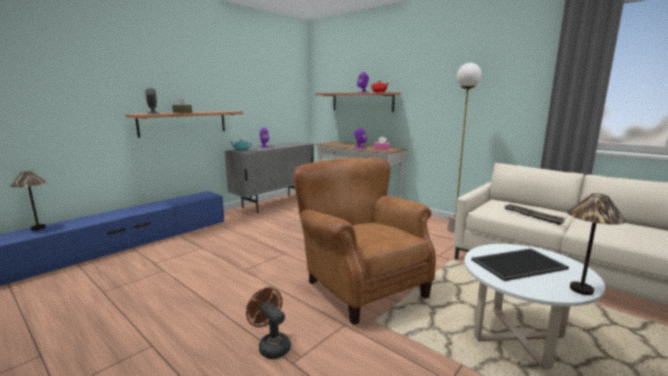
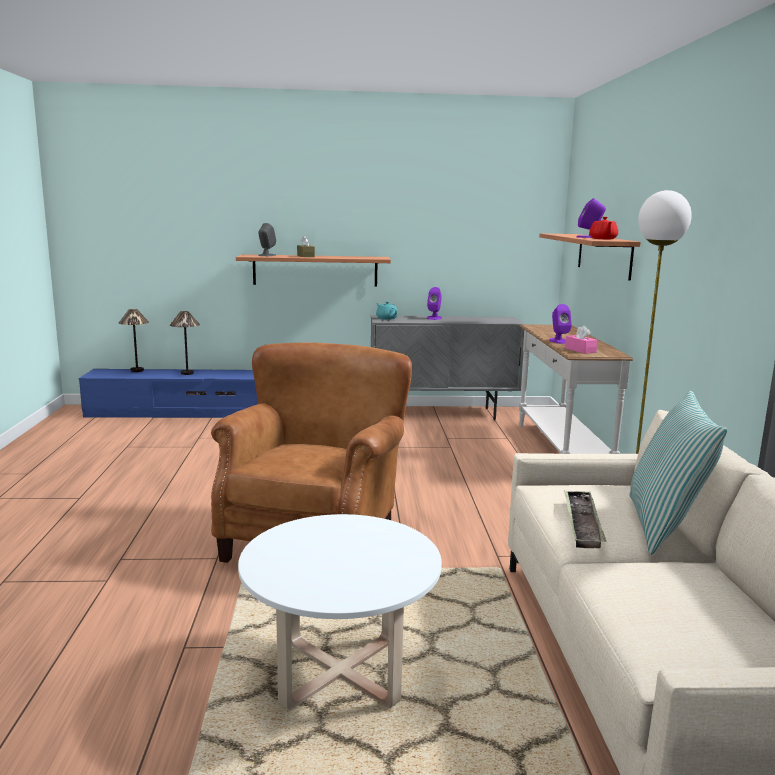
camera: 45 degrees right, 0 degrees up
(271, 345) = (135, 540): brown fan -> none
(518, 264) = (343, 547): tray -> none
(544, 208) = (664, 526): none -> pillow
(580, 289) = (310, 596): table lamp -> table lamp (187, 373)

